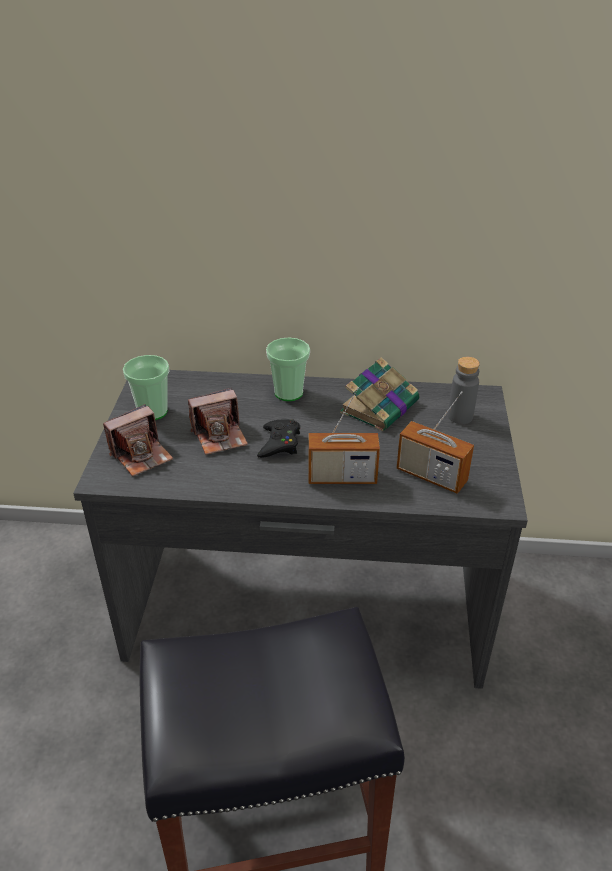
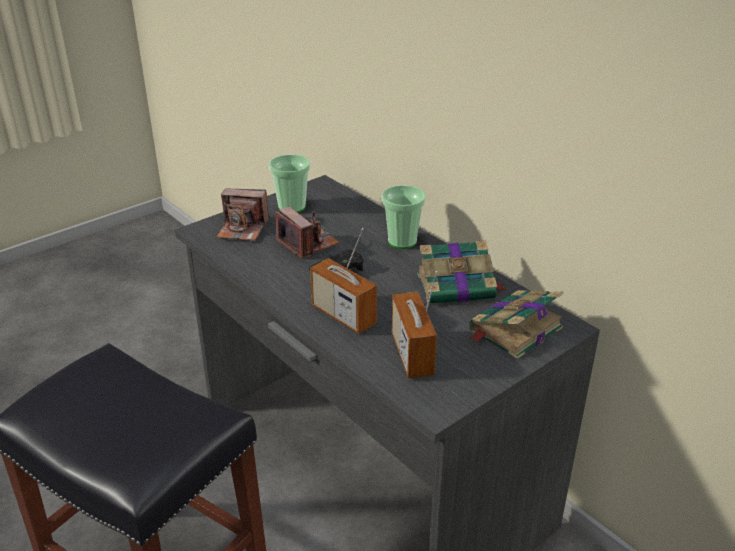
camera: 45 degrees right, 5 degrees down
(220, 436) = (308, 243): camera -> camera turned 150 degrees counterclockwise
(460, 416) = (514, 330): grey bottle -> book

